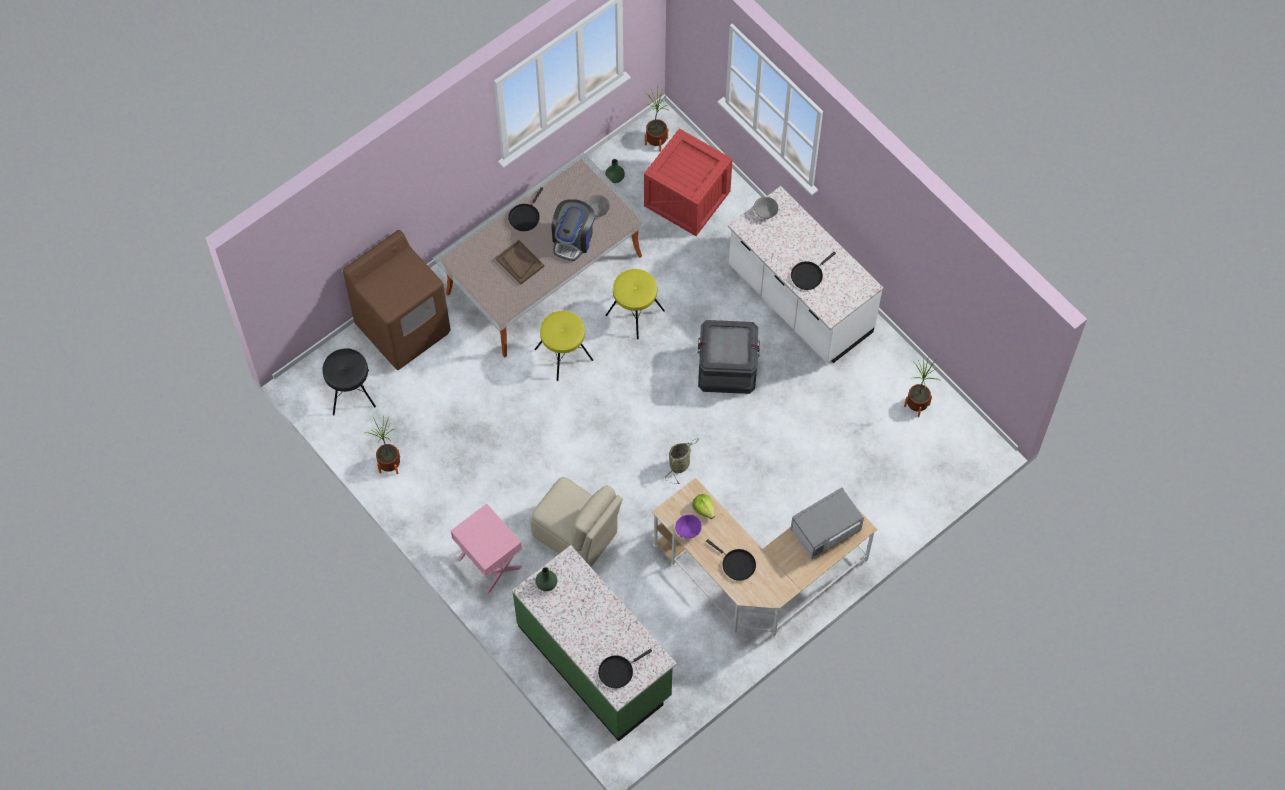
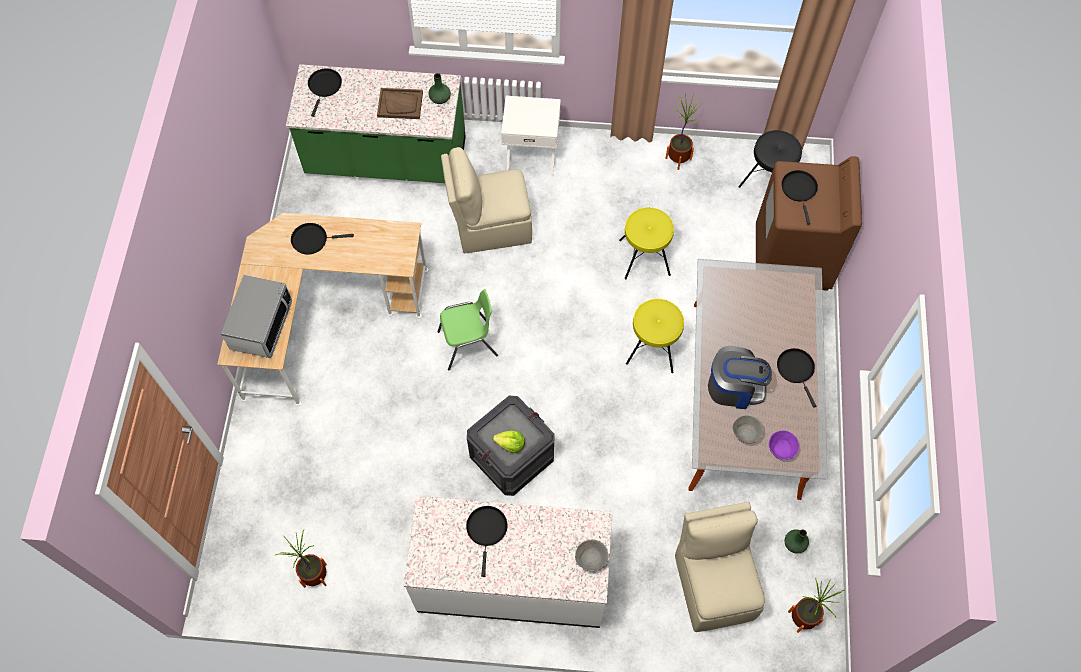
camera: 135 degrees right, 0 degrees up
(399, 291) = (799, 190): none -> black frying pan
(489, 563) = (531, 157): pink nightstand -> white nightstand
(519, 262) = (751, 326): brown tray -> brown tray (400, 104)
(573, 239) = (734, 387): coffee machine -> coffee machine turned 120 degrees clockwise
(635, 313) = (637, 434): yellow stool -> yellow stool (644, 257)
(680, 464) = (468, 344): basket -> green chair
(685, 199) = (713, 584): crate -> beige chair
(688, 530) = (377, 233): purple bowl -> purple bowl (781, 449)
(704, 509) = (380, 258): lettuce -> lettuce (510, 444)

